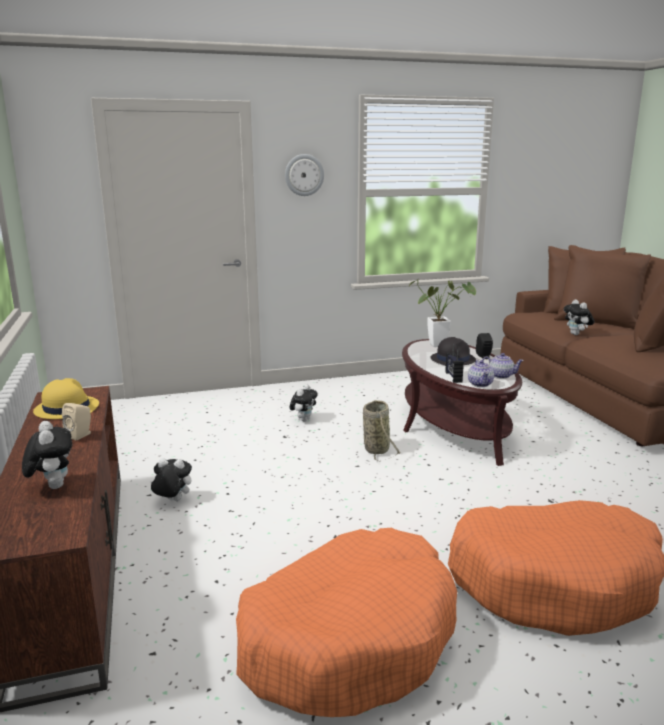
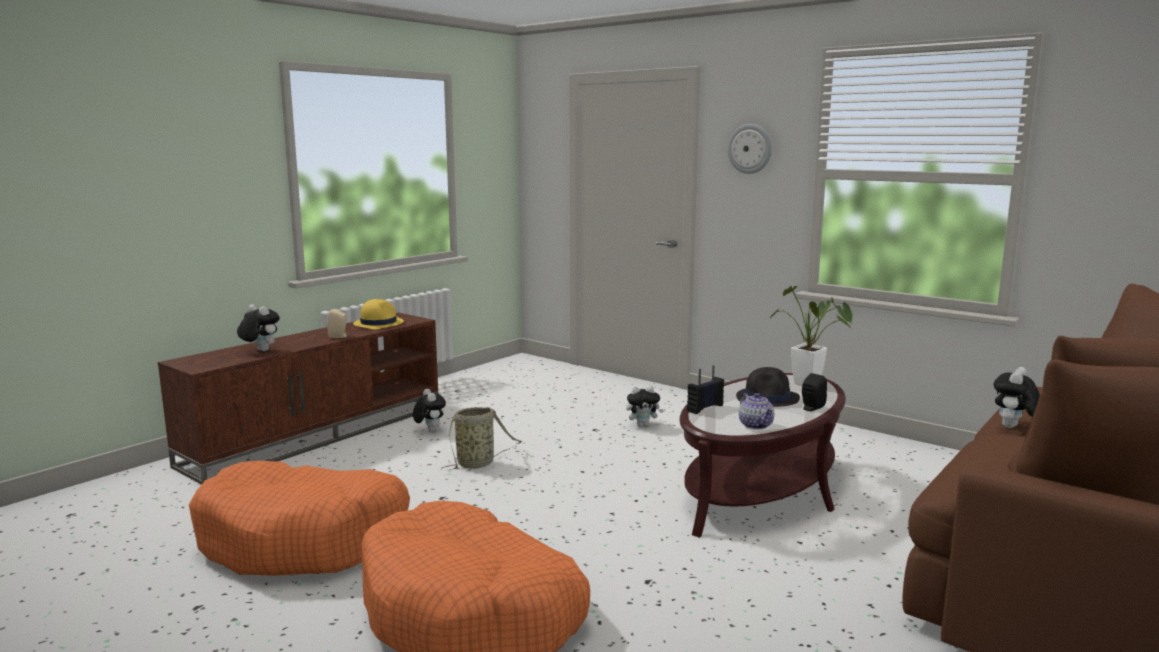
camera: 55 degrees right, 5 degrees down
(53, 486) = (260, 350): plush toy -> plush toy turned 90 degrees counterclockwise
(376, 448) = (632, 469): basket -> basket (478, 463)
(480, 384) = (706, 421): teapot -> none

